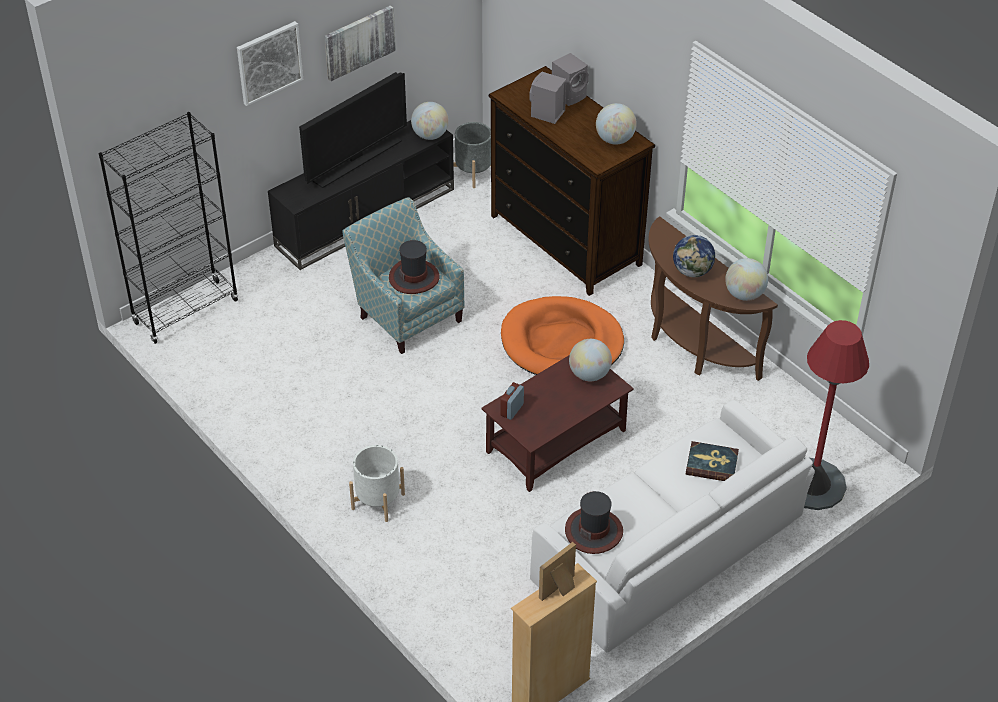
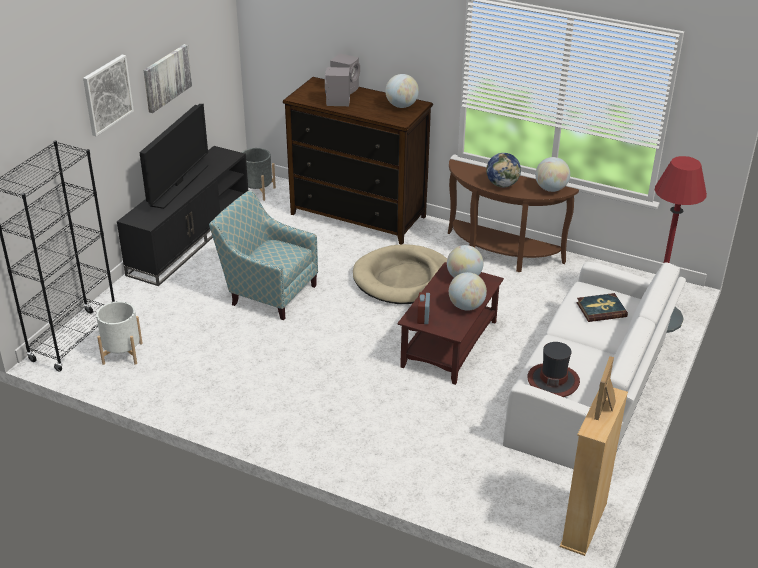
camera: 25 degrees left, 10 degrees down
(378, 501) = (337, 429): white planter -> white planter (122, 353)
(414, 277) = (276, 252): hat -> none
(430, 135) = (228, 158): globe -> globe (466, 306)
(561, 342) = (404, 279): orange dog bed -> beige dog bed

